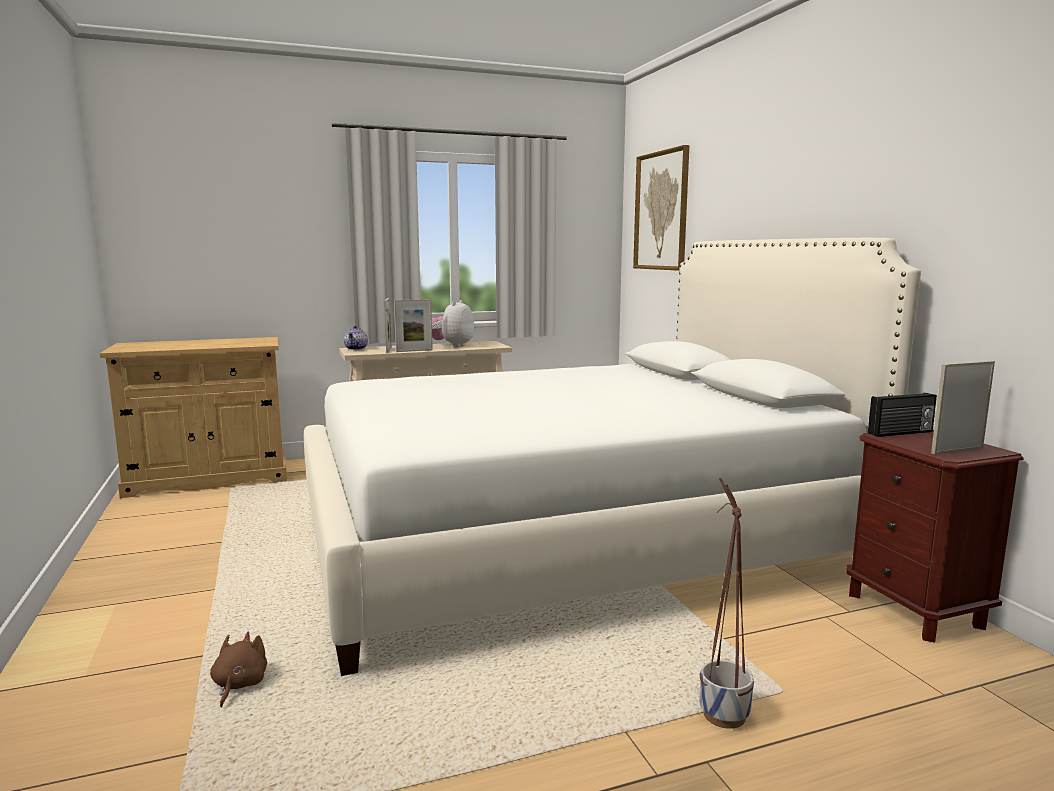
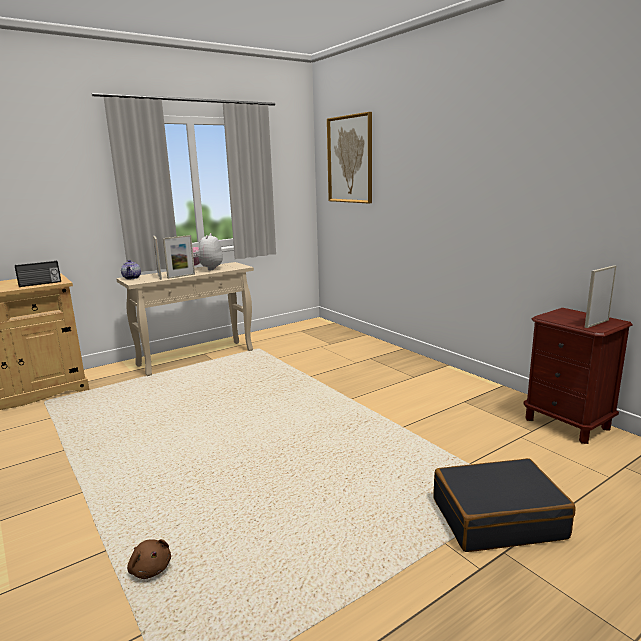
camera: 15 degrees left, 5 degrees up
(239, 685) = (150, 568): brown plush toy -> brown plush toy turned 150 degrees clockwise
(568, 538) = (332, 406): white bed -> none
(724, 715) = (497, 518): planter -> black suitcase
(901, 433) = (555, 313): radio -> radio (40, 284)

